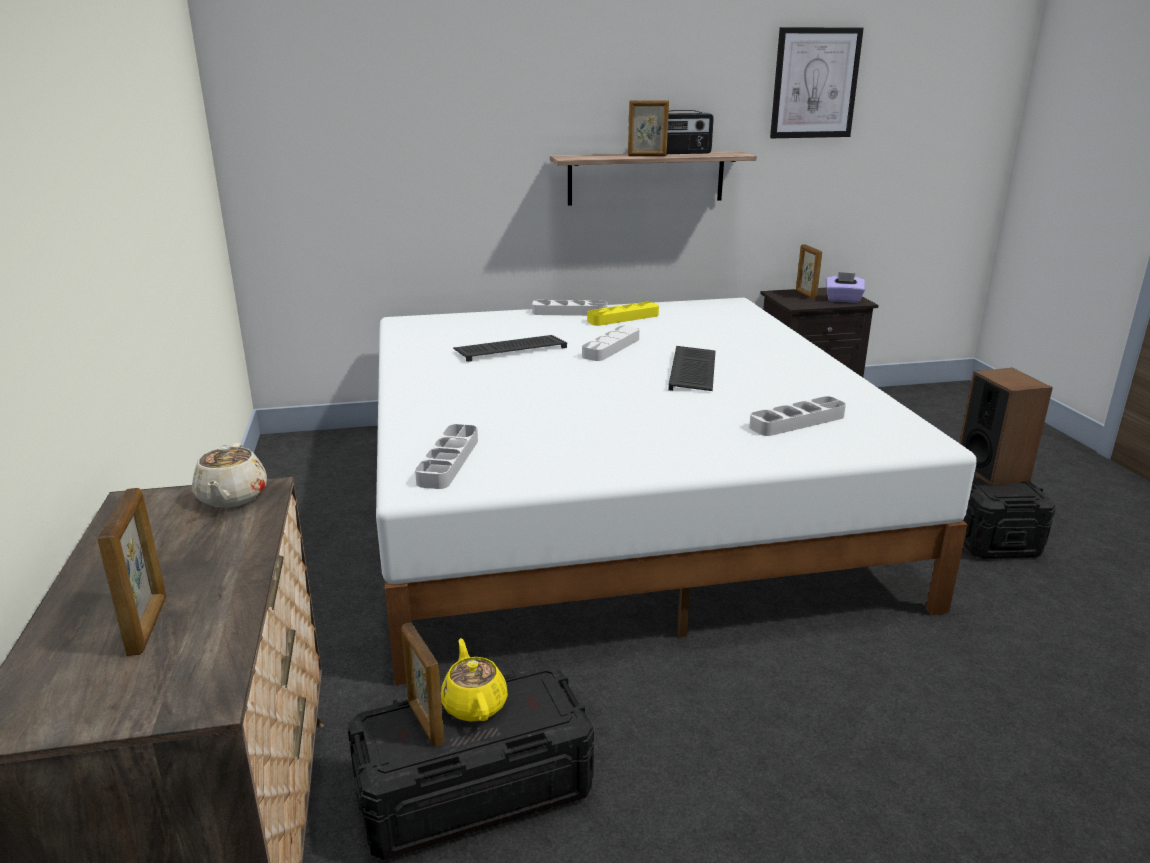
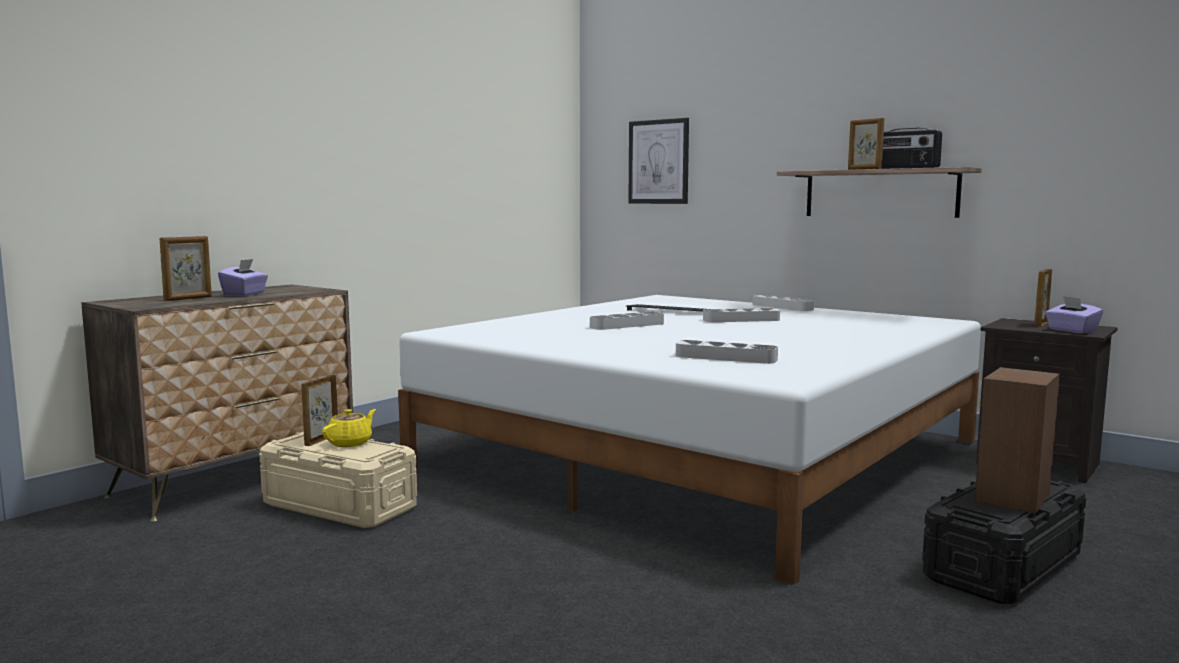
camera: 50 degrees right, 15 degrees down
(189, 561) = (245, 294): none -> purple tissue box
(231, 497) = (310, 289): beige teapot -> none
(448, 461) = (478, 329): grey tray -> grey tray (627, 325)
(475, 791) = (339, 506): black storage box -> beige storage box
(623, 318) = (811, 313): yellow tray -> none
(694, 372) = (752, 334): keyboard -> none
(815, 83) = (1073, 95): picture -> picture (658, 162)

